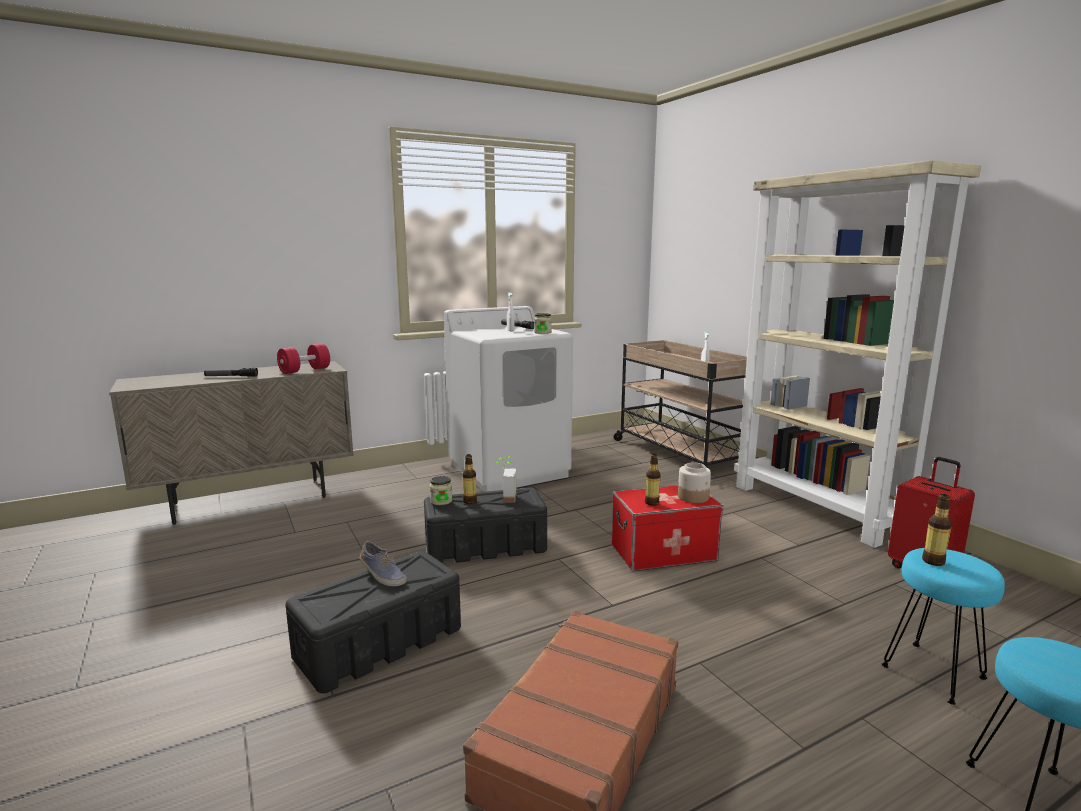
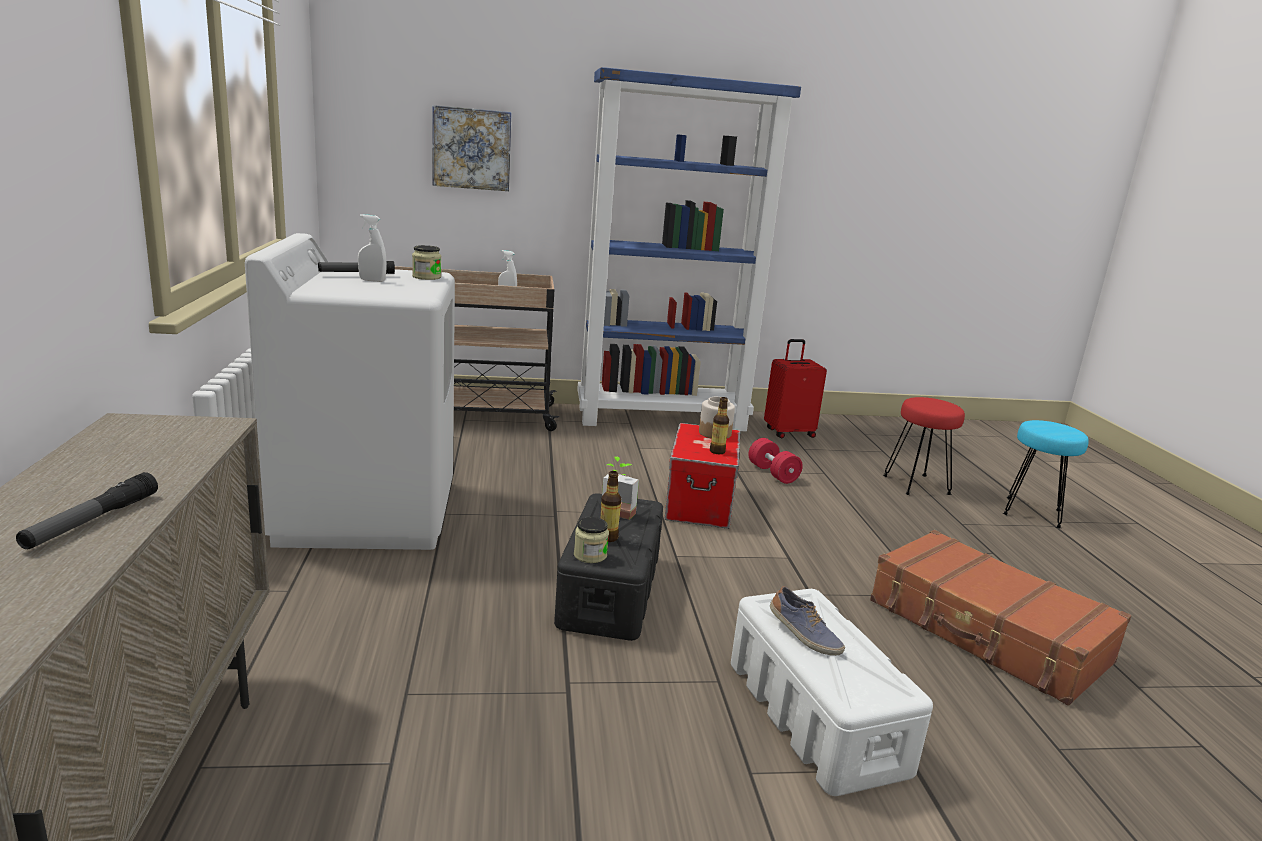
camera: 70 degrees left, 5 degrees up
(305, 370) = (177, 446): red dumbbell -> red dumbbell (773, 473)
(380, 642) = (814, 715): black storage box -> white storage box
(382, 575) = (803, 635): shoe -> shoe turned 75 degrees clockwise
(721, 257) = (472, 149): none -> picture
(818, 509) = (662, 418): beige bookcase -> blue bookcase
(933, 561) = (931, 407): bottle -> none
(934, 673) = (917, 485): turquoise stool -> red stool

